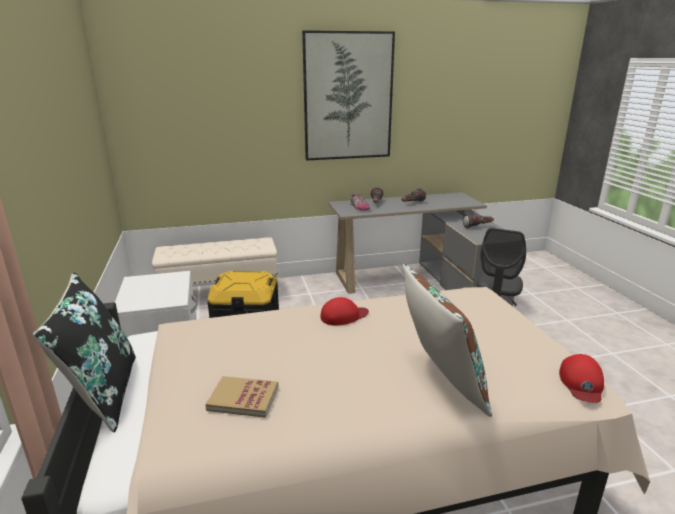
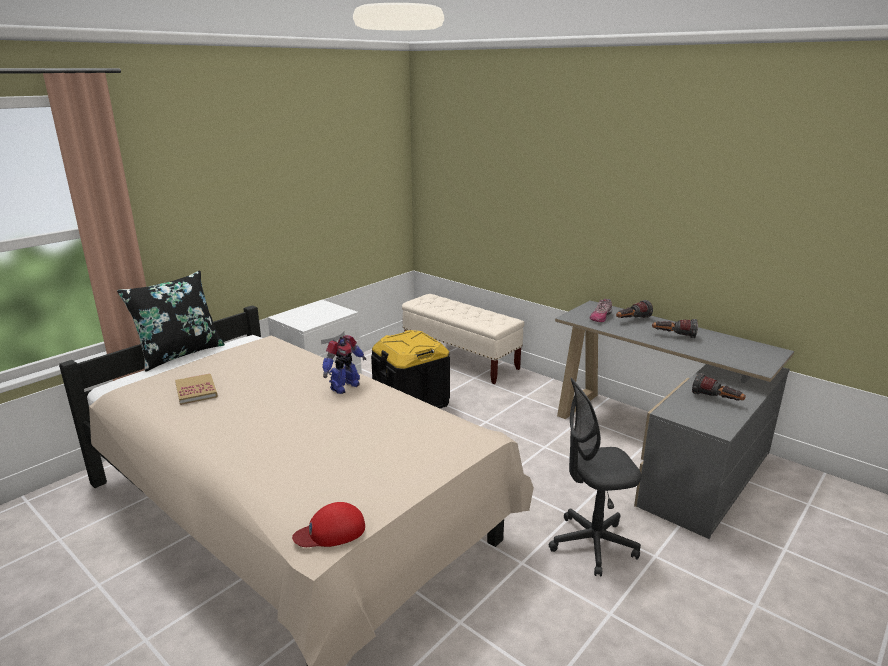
camera: 55 degrees right, 0 degrees up
(343, 316) = (344, 387): red cap -> toy robot
(348, 97) = (629, 174): picture -> none
(440, 382) = (272, 455): brown pillow -> none

